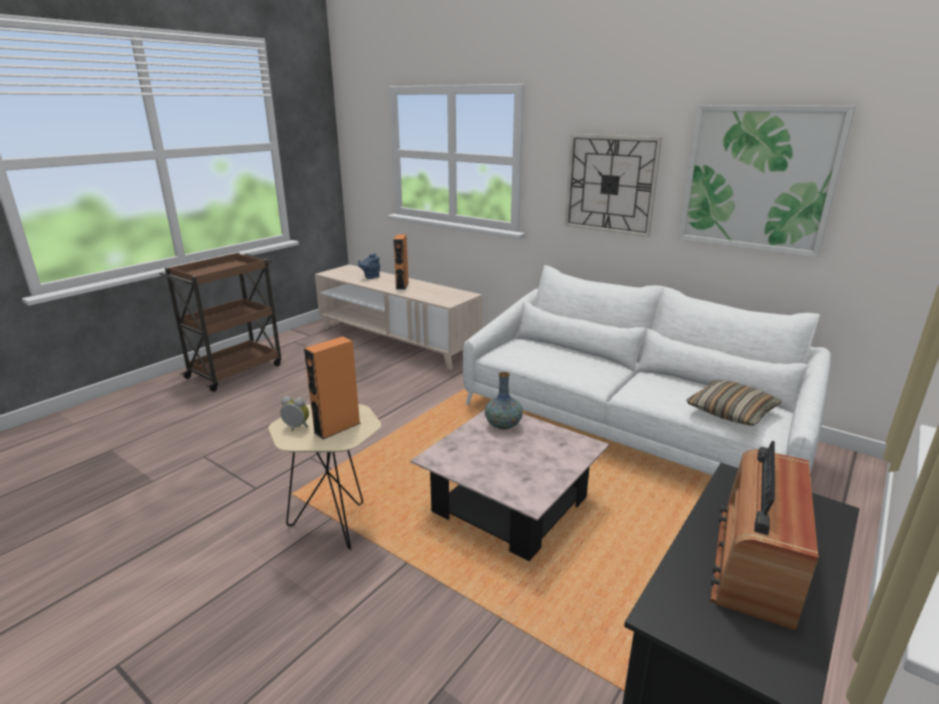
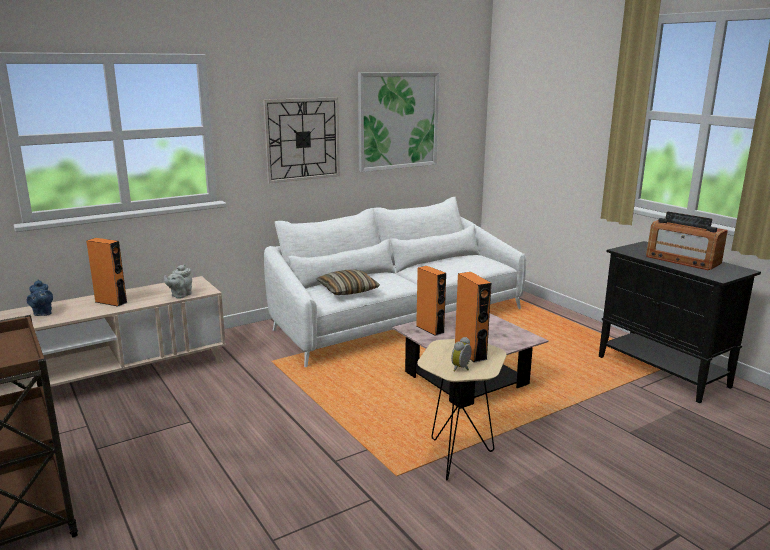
camera: 70 degrees left, 5 degrees down
(431, 298) = (180, 295): none -> grey teapot
(503, 425) = (430, 329): vase -> orange speaker
(731, 412) = (474, 264): pillow -> pillow (347, 290)

